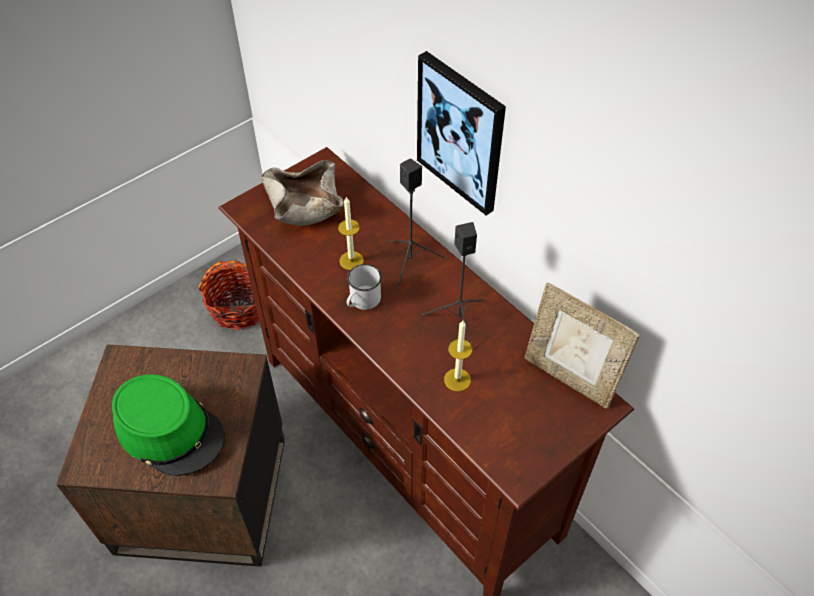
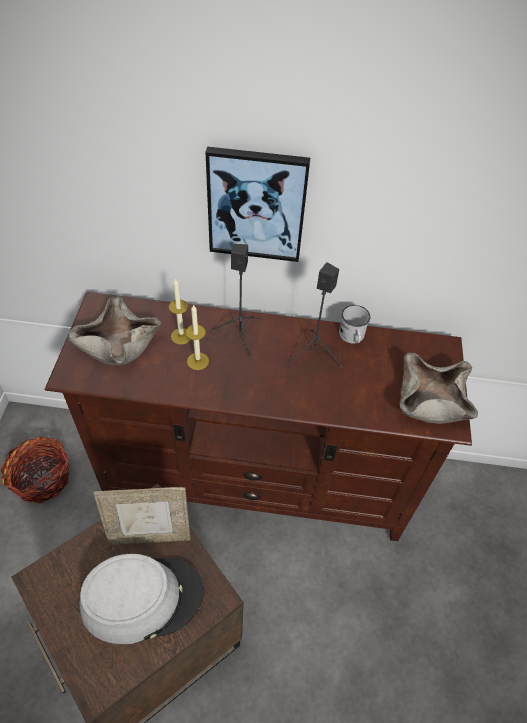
camera: 45 degrees left, 0 degrees up
(170, 431) = (142, 598): green hat -> grey hat
(362, 301) = (237, 384): white mug -> white mug (352, 337)
(457, 379) = (354, 392): candle -> candle (181, 336)
(523, 440) = (430, 400): none -> beige bowl
(569, 378) = (412, 343): picture frame -> picture frame (150, 535)

